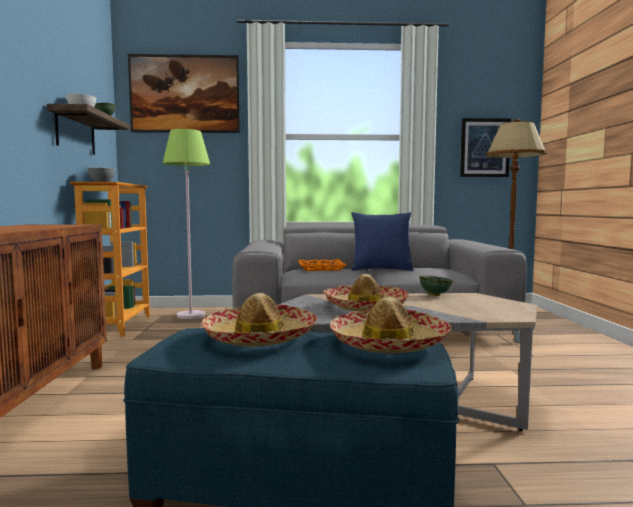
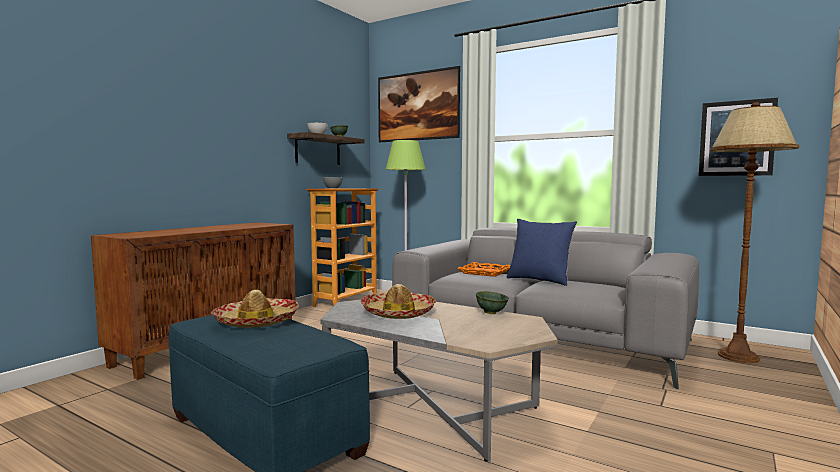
camera: 35 degrees right, 0 degrees up
(388, 343) = (309, 342): hat -> none

